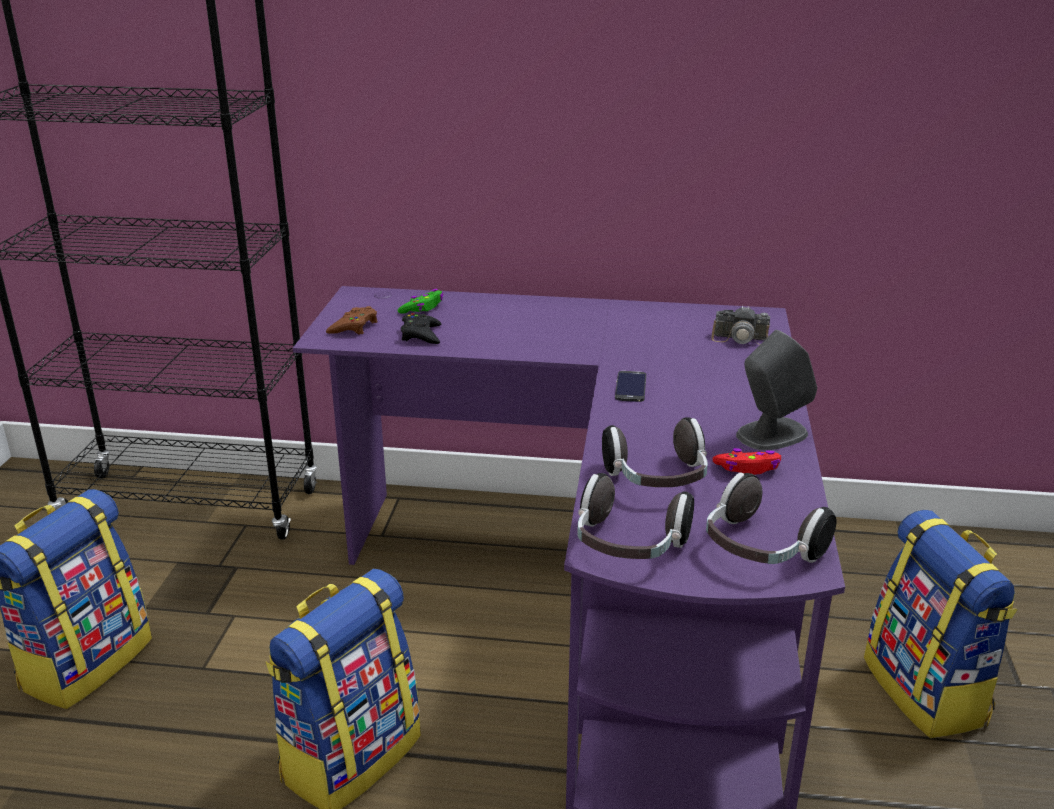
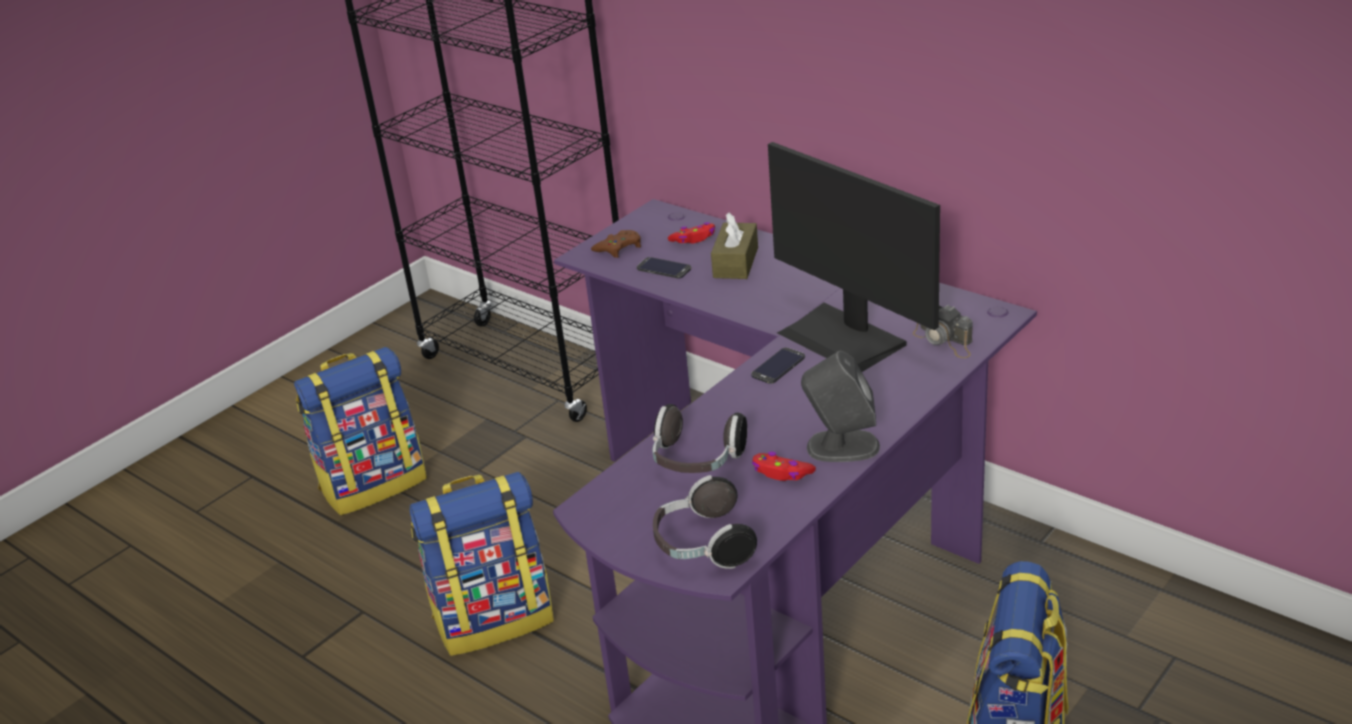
camera: 35 degrees right, 5 degrees up
(421, 334) = (664, 268): black game controller -> phone
(422, 308) = (694, 239): green game controller -> red game controller
(486, 319) = (735, 262): none -> brown tissue box
(628, 546) = (611, 511): headphones -> none
(659, 354) = (843, 338): none -> monitor

